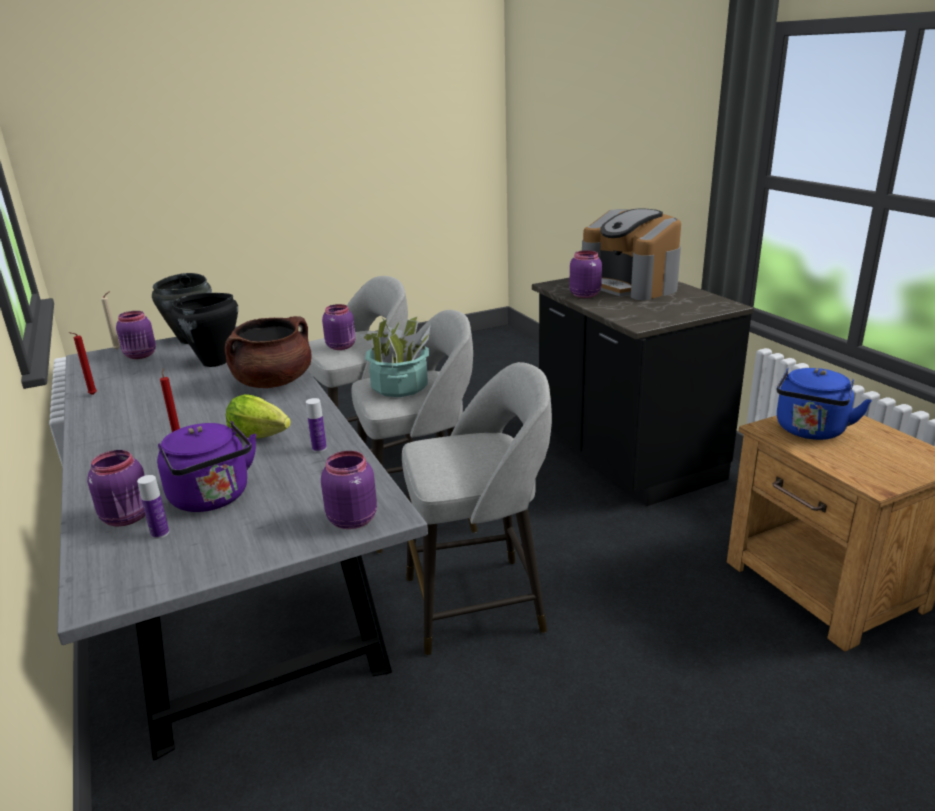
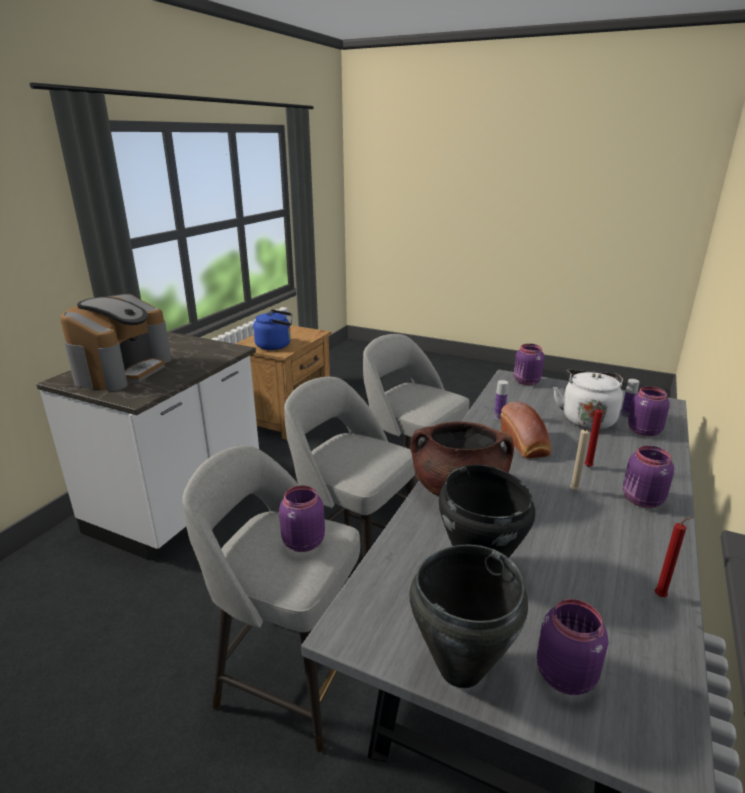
camera: 130 degrees left, 0 degrees up
(118, 349) = (597, 743): beige candle -> beige candle (572, 490)
(213, 498) = (586, 419): purple kettle -> white kettle
(259, 435) = (525, 444): lettuce -> bread
(400, 387) = (362, 454): potted plant -> none
(584, 294) = (166, 378): purple jar -> purple jar (641, 500)
(625, 458) = (179, 506): black counter -> white counter

